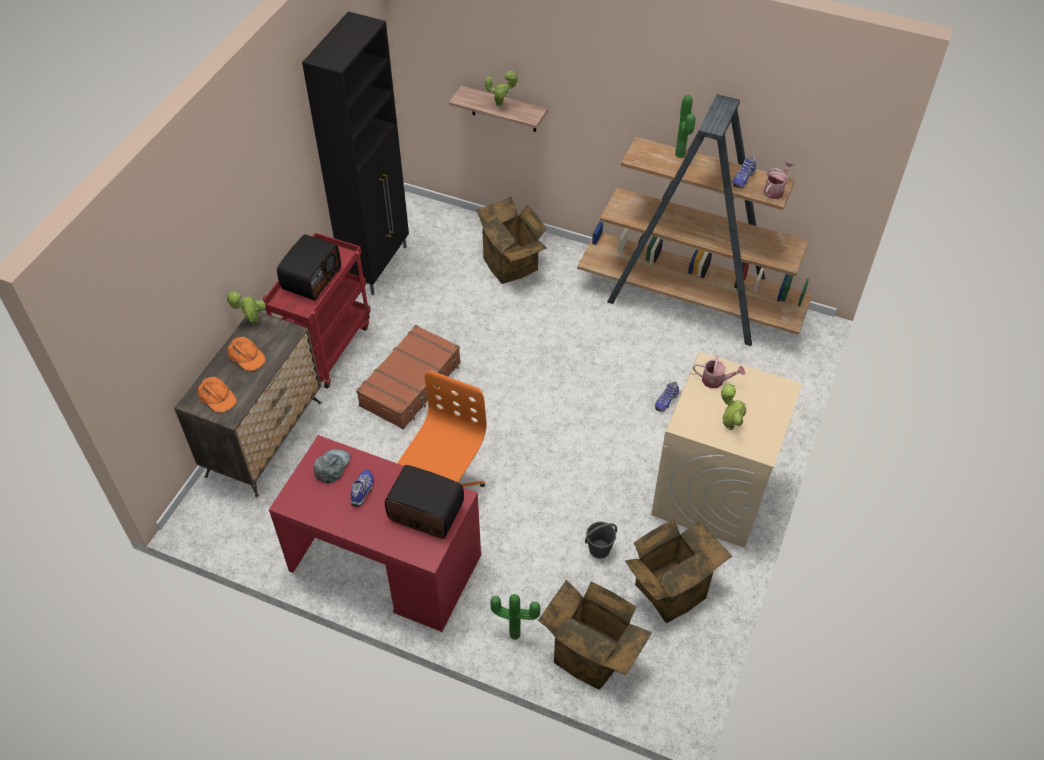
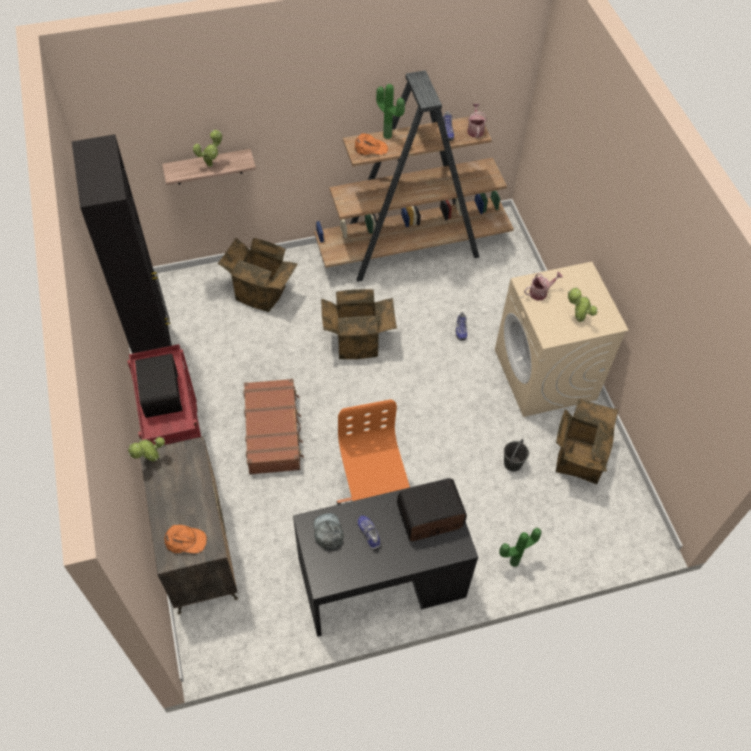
camera: 40 degrees left, 5 degrees up
(246, 357) = (176, 492): orange cap -> orange cap (371, 148)
(385, 563) = (381, 578): red desk -> black desk
(593, 653) = (572, 537): cardboard box -> cardboard box (357, 340)

